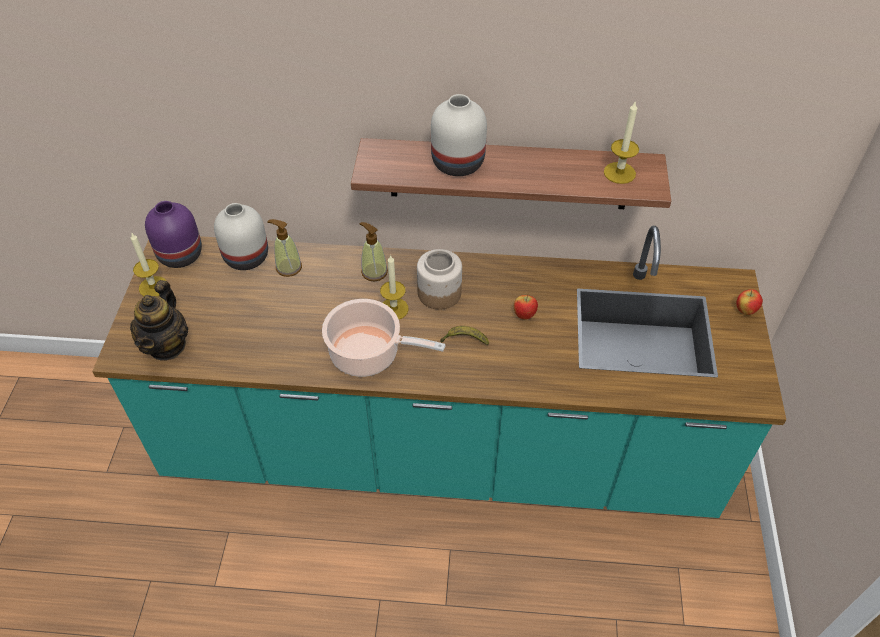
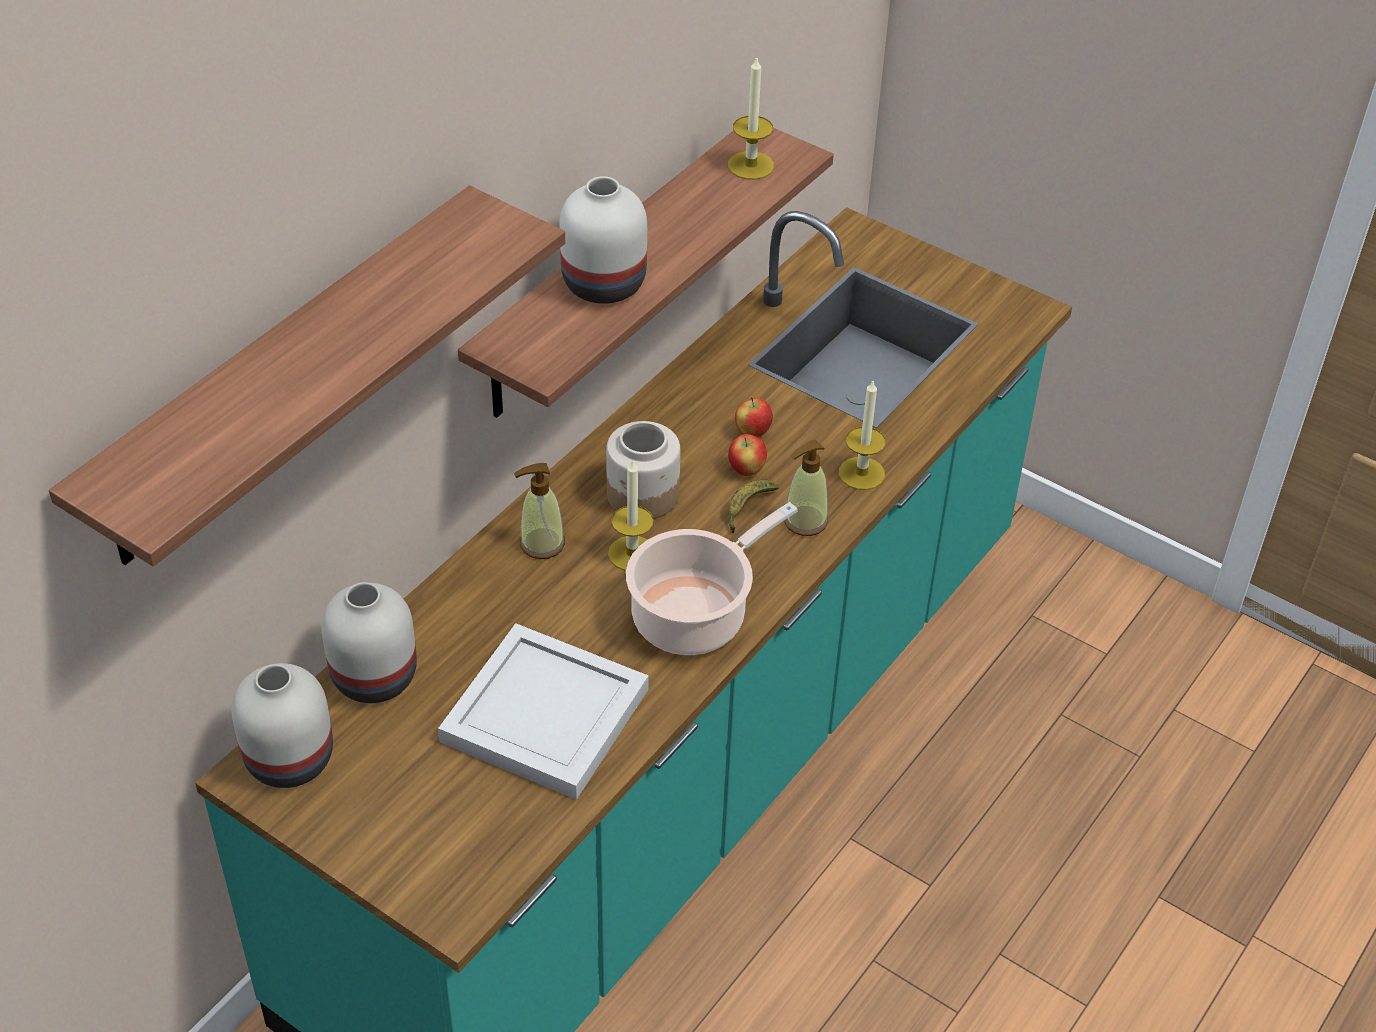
camera: 60 degrees left, 5 degrees down
(153, 287) = (333, 820): candle -> candle (861, 473)
(167, 345) = (484, 843): teapot -> none
(180, 254) = (287, 758): purple vase -> white vase
(218, 71) = (285, 378): none -> shelf
(262, 327) = (544, 712): none -> white tray
(288, 267) = (444, 635): soap dispenser -> soap dispenser (805, 521)
(745, 310) = (901, 249): apple -> apple (746, 470)

